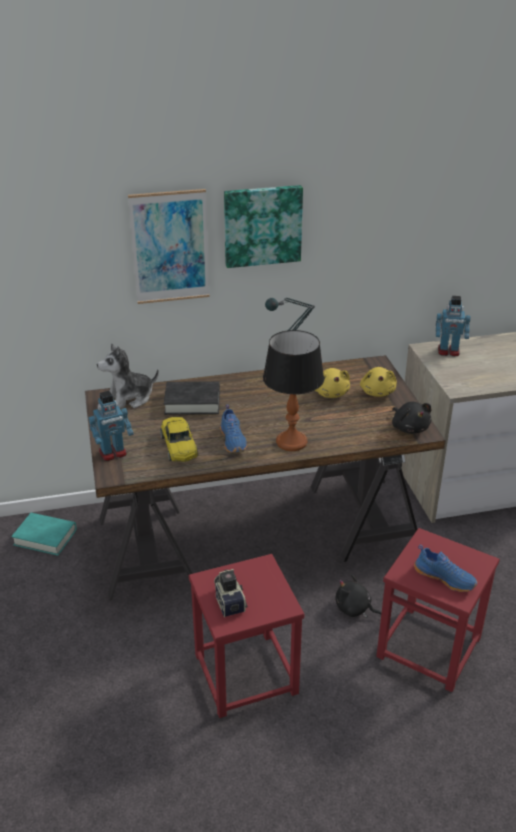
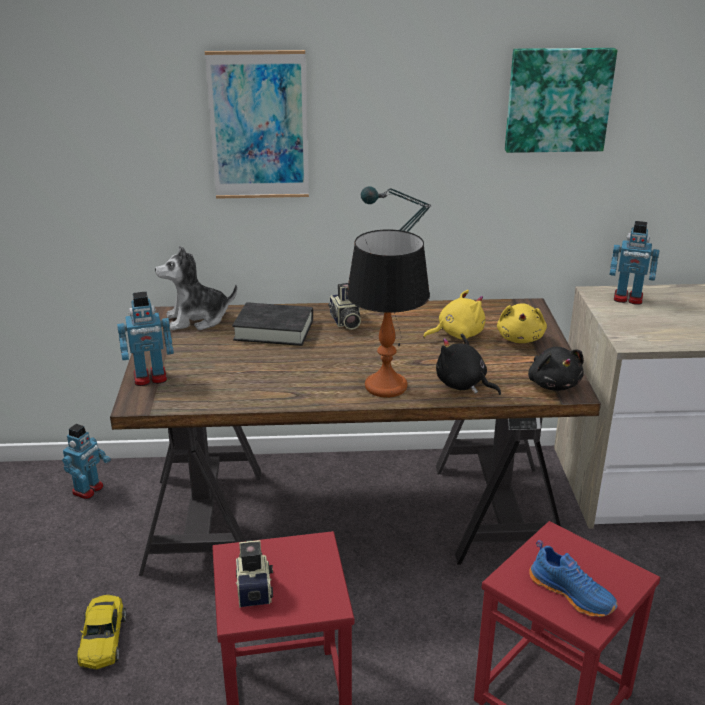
camera: 10 degrees right, 5 degrees down
(45, 537) = (88, 490): turquoise book -> toy robot
(179, 446) = (237, 377): yellow toy car -> yellow toy car (103, 639)
(233, 440) = (310, 377): blue shoe -> none
(244, 390) = (345, 322): none -> camera
(262, 225) = (380, 106): picture -> picture (557, 99)
(331, 393) = (457, 334): yellow plush toy -> yellow plush toy turned 105 degrees counterclockwise
(355, 609) = (458, 629): black plush toy -> black plush toy (463, 385)

